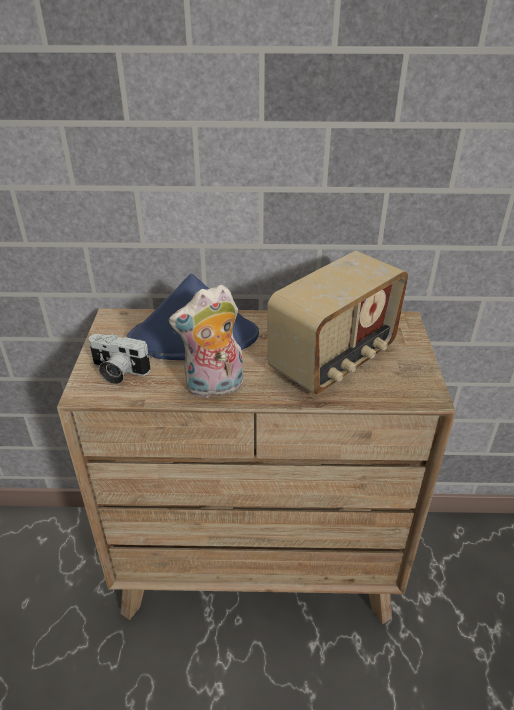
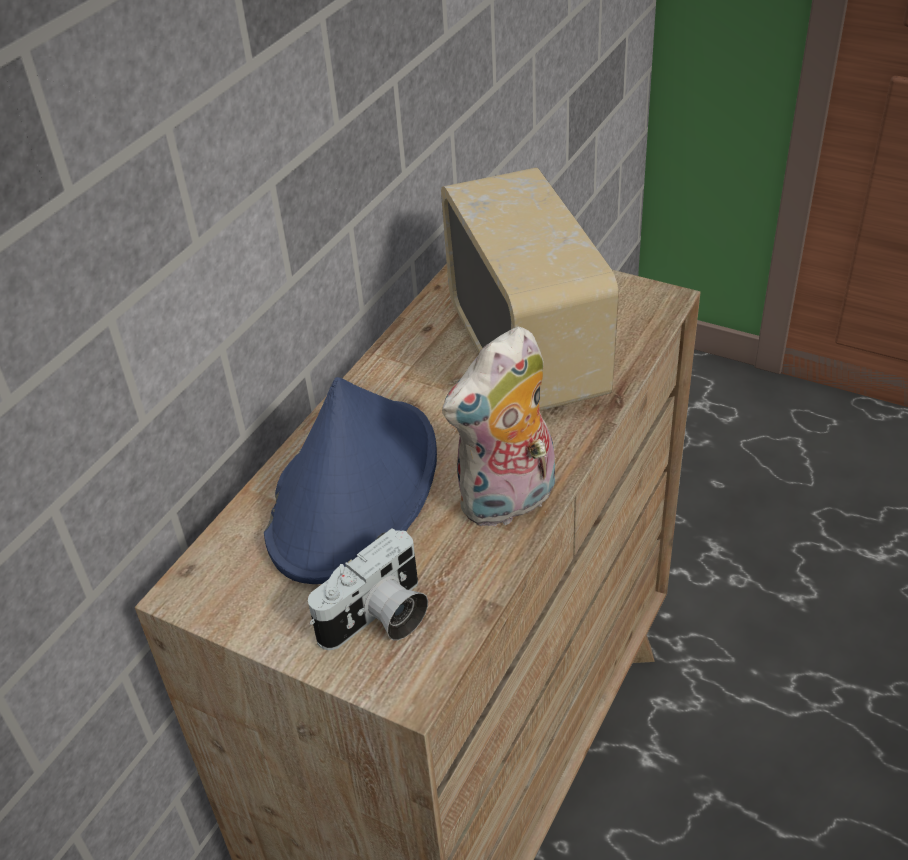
camera: 60 degrees left, 5 degrees up
(214, 387) = (508, 502): plush toy -> plush toy turned 45 degrees clockwise

